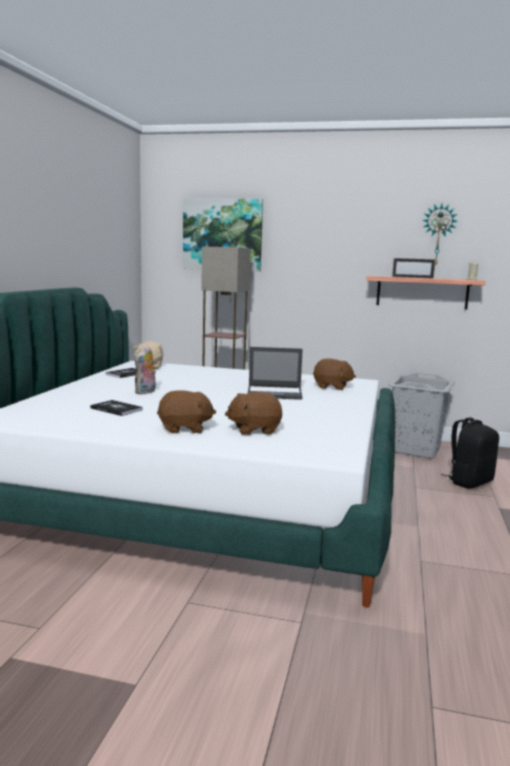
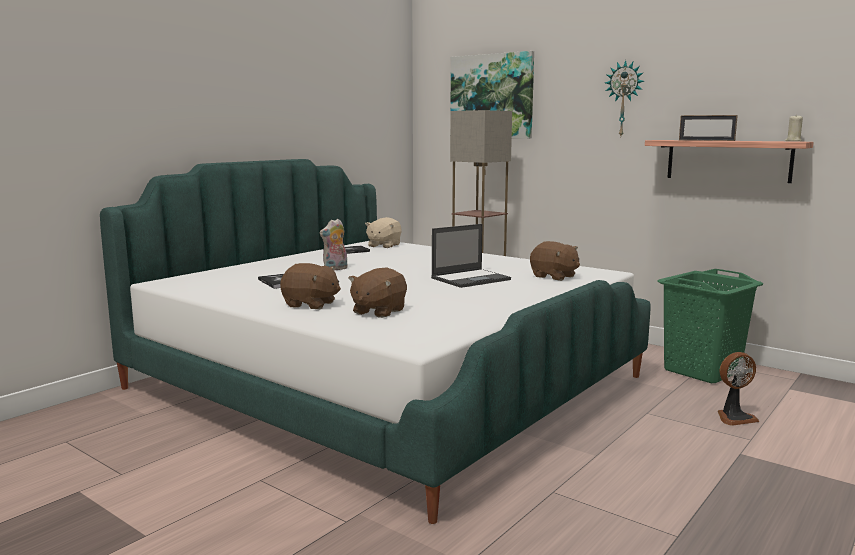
camera: 25 degrees right, 0 degrees up
(254, 430) = (378, 311): brown plush toy -> brown plush toy turned 75 degrees counterclockwise
(275, 393) = (471, 279): laptop -> laptop turned 60 degrees counterclockwise
(416, 450) = (702, 371): grey laundry basket -> green laundry basket
(438, 235) = (750, 81): wall clock -> wall clock (624, 99)
(469, 482) = (734, 417): black backpack -> fan

